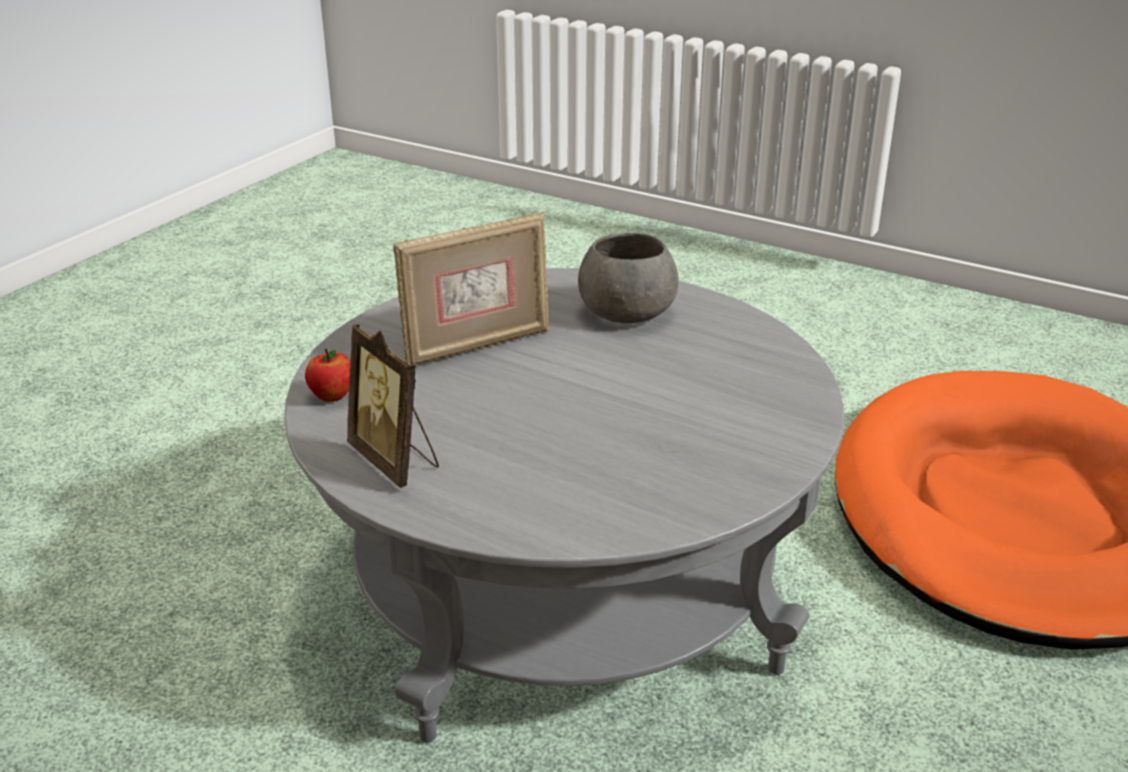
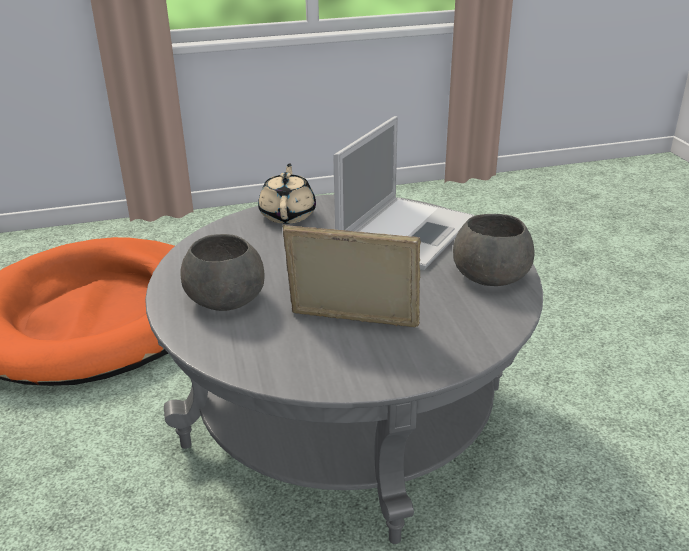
camera: 135 degrees left, 0 degrees up
(332, 396) = (487, 330): apple -> none
(396, 460) = (489, 276): picture frame -> grey bowl
(586, 476) = (407, 231): none -> laptop
(776, 423) = (288, 214): none -> beige teapot

